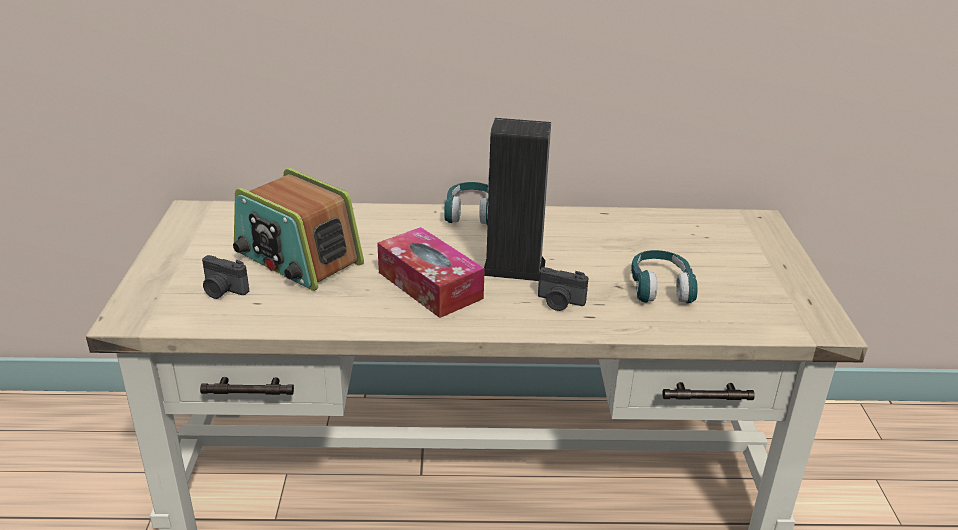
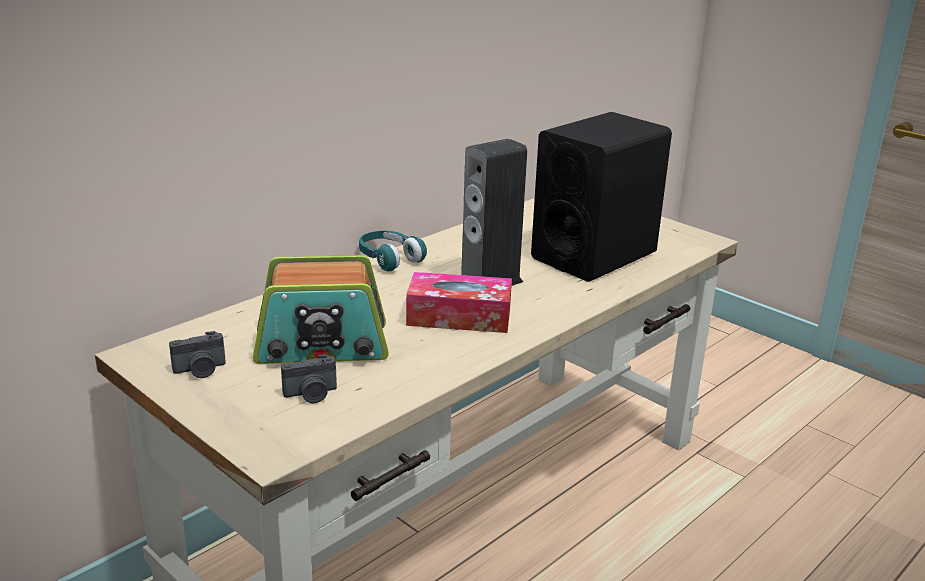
camera: 45 degrees left, 5 degrees down
(559, 302) = (558, 289): camera -> camera (200, 370)
(660, 288) = (594, 255): turquoise headphones -> black speaker

